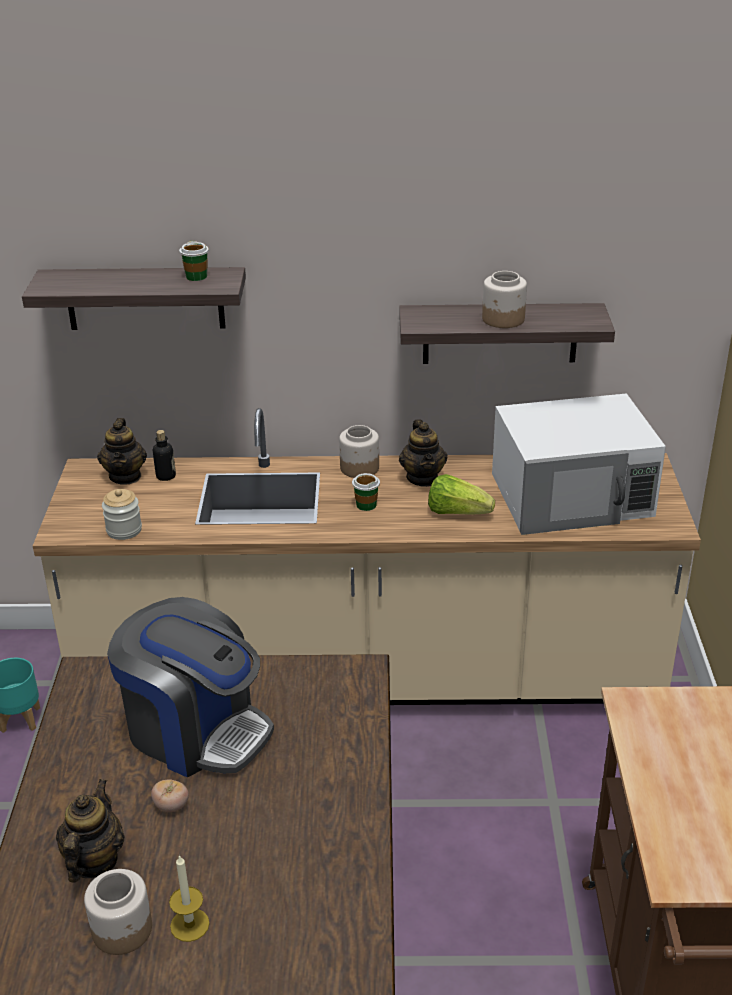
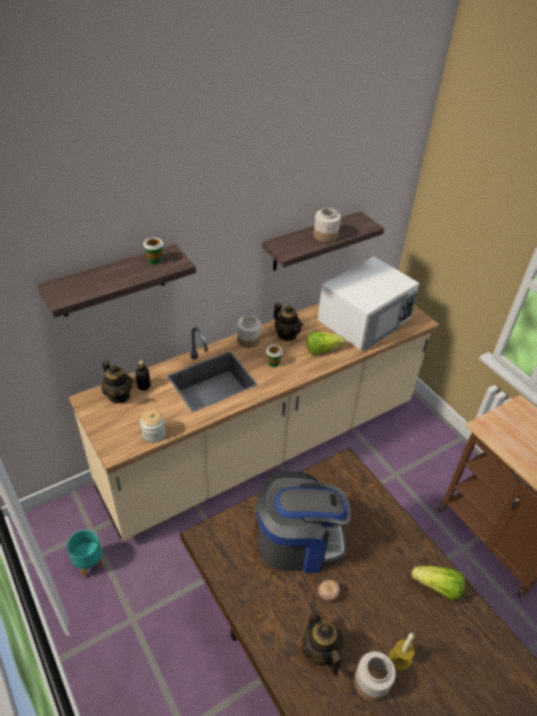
camera: 35 degrees left, 10 degrees up
(334, 876) = (438, 588): none -> lettuce

